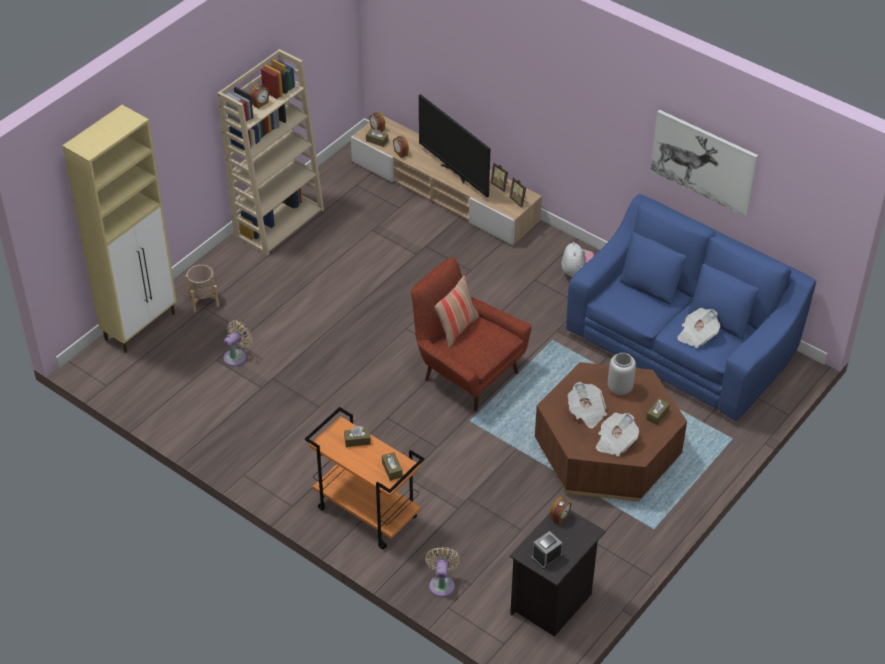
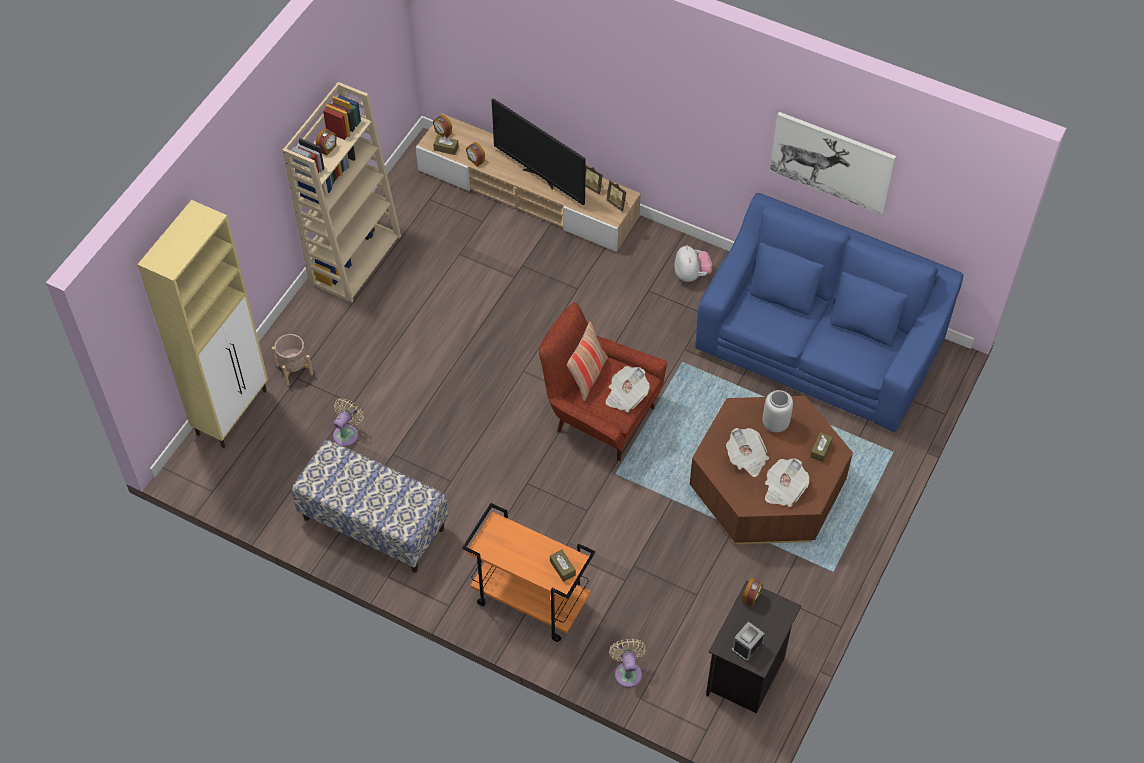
camera: 10 degrees left, 10 degrees up
(241, 431) = (373, 524): none -> bench
(357, 441) = (517, 539): brown tissue box -> none
(697, 335) = (844, 349): newspaper -> newspaper (626, 396)

